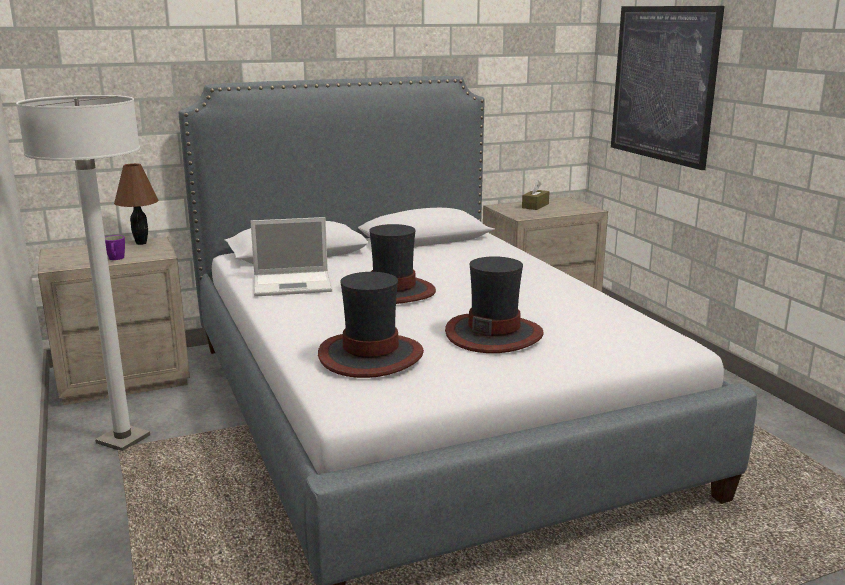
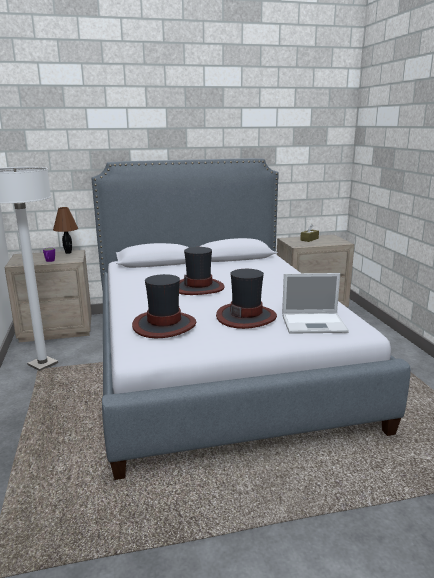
camera: 10 degrees right, 0 degrees up
(294, 284) = (144, 280): laptop -> laptop (315, 323)
(663, 84) = (390, 164): picture -> none

